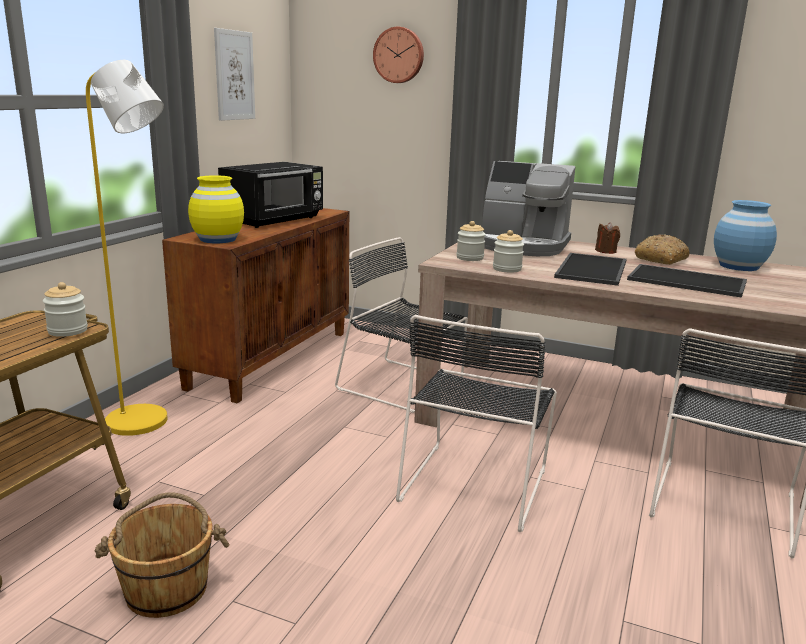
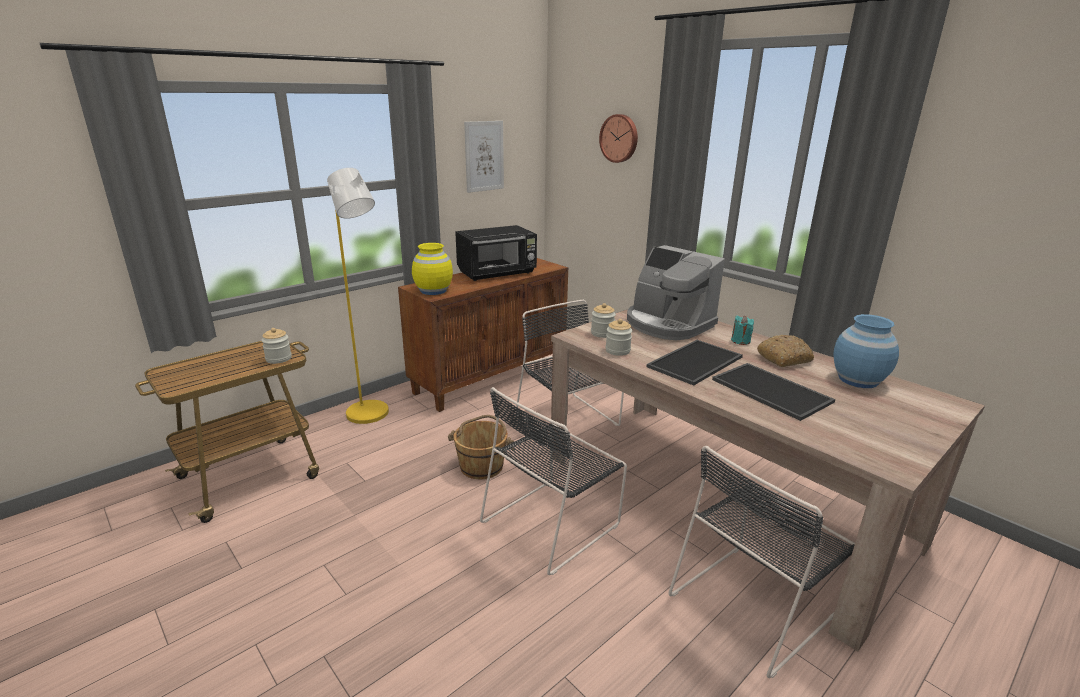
camera: 25 degrees right, 5 degrees up
(167, 588) = (295, 543): brown bucket -> brown bucket (482, 466)
(606, 251) = (740, 341): brown candle -> turquoise candle

